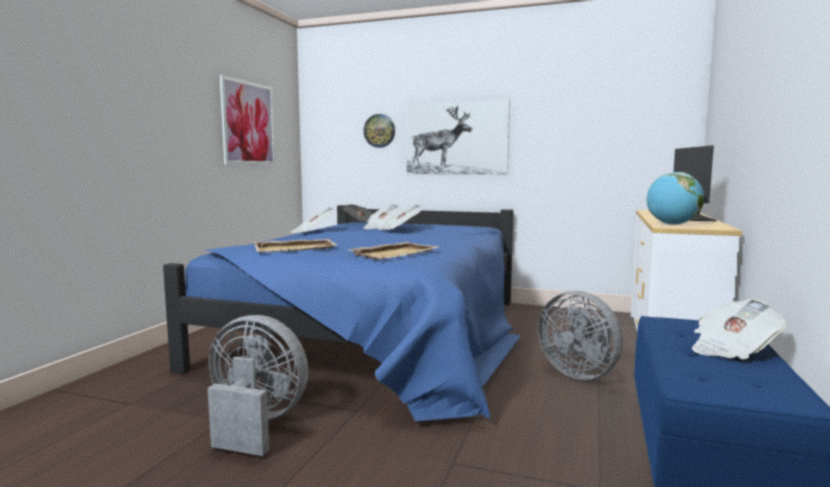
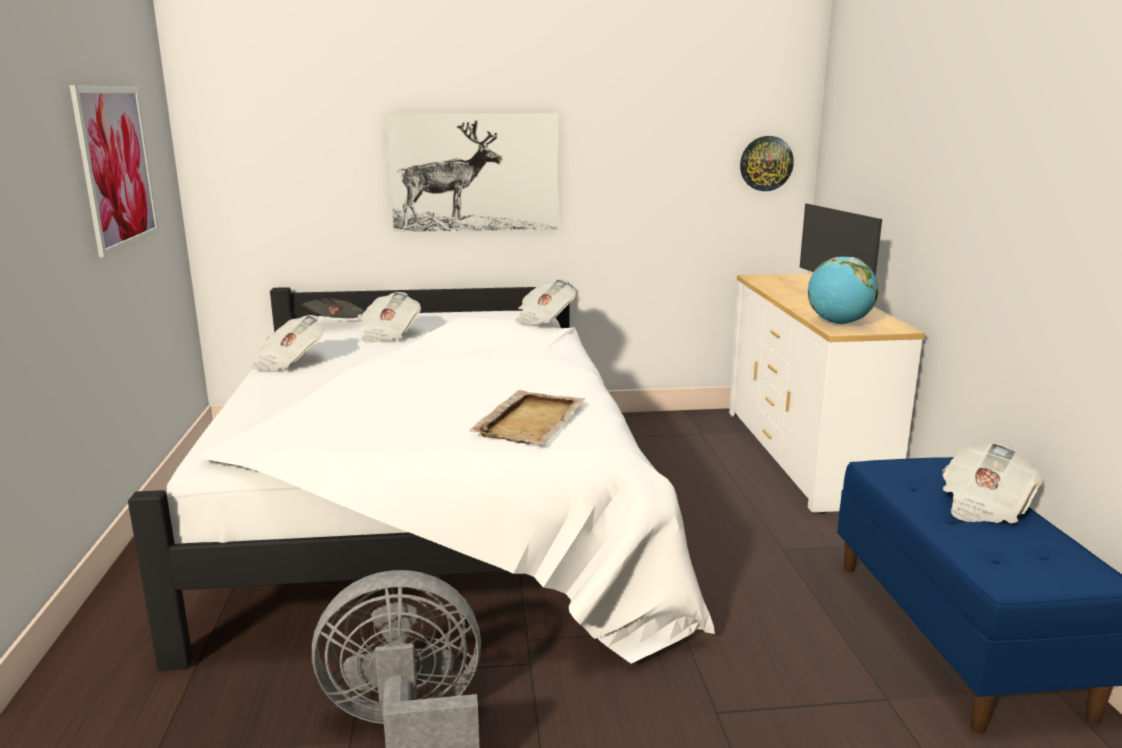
camera: 25 degrees left, 10 degrees up
(296, 248) = (359, 429): beige tray -> none
(379, 131) = (338, 158): wall clock -> wall clock (766, 163)
(381, 335) = (438, 513): blue bed -> white bed
(400, 229) = (434, 341): newspaper -> newspaper (543, 319)
(579, 373) = (744, 528): grey fan -> none

